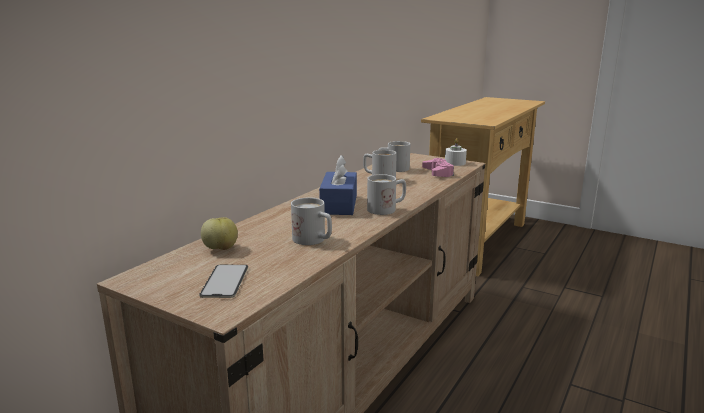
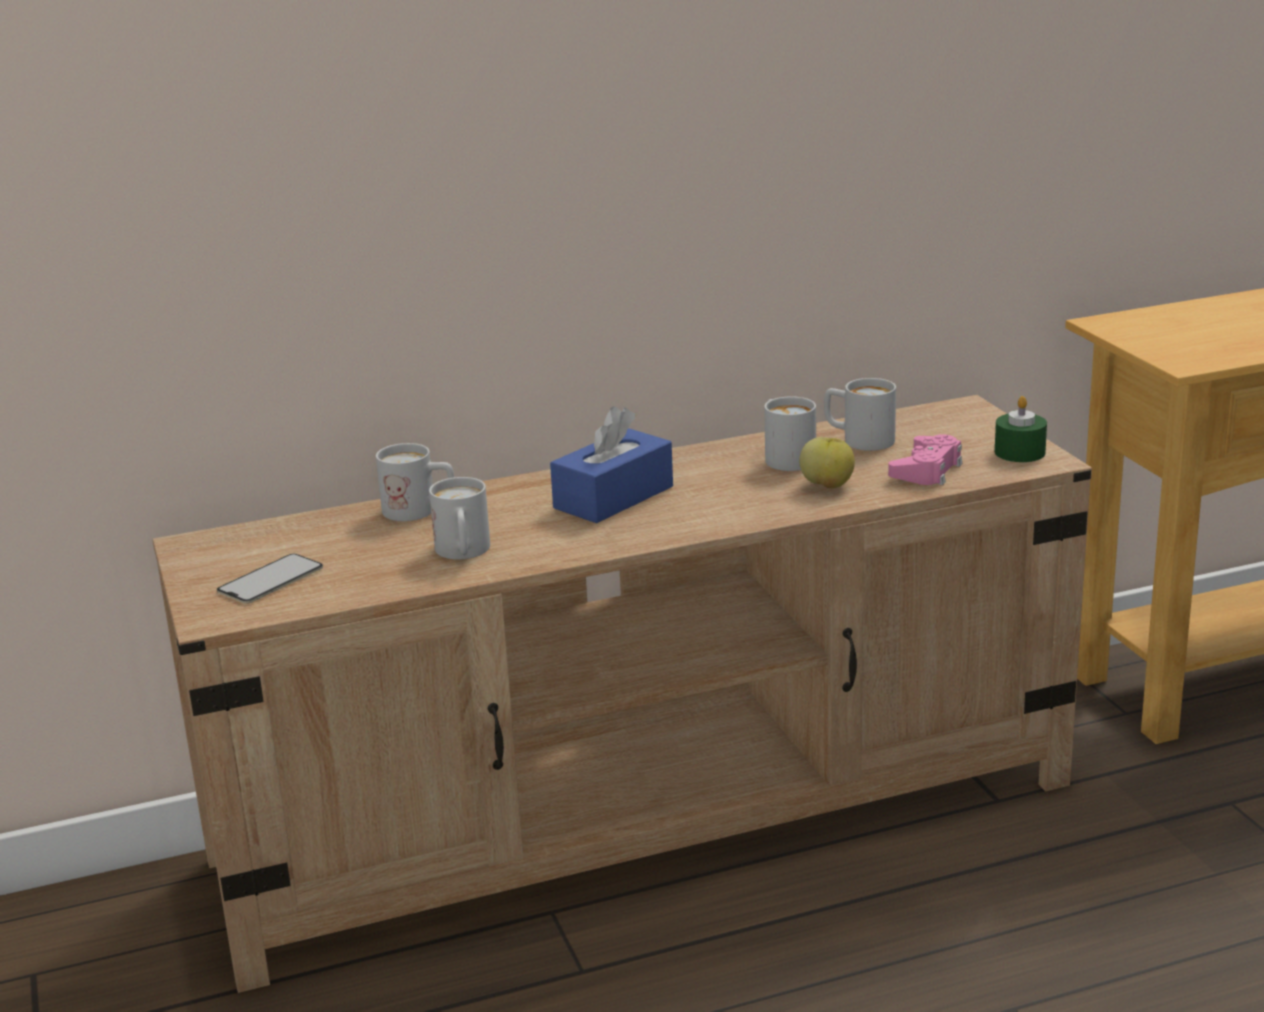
camera: 40 degrees right, 5 degrees up
(220, 248) = (336, 530): apple -> apple (827, 485)
(387, 209) = (669, 527): white mug -> white mug (420, 511)
(455, 163) = (1019, 452): white candle -> green candle

